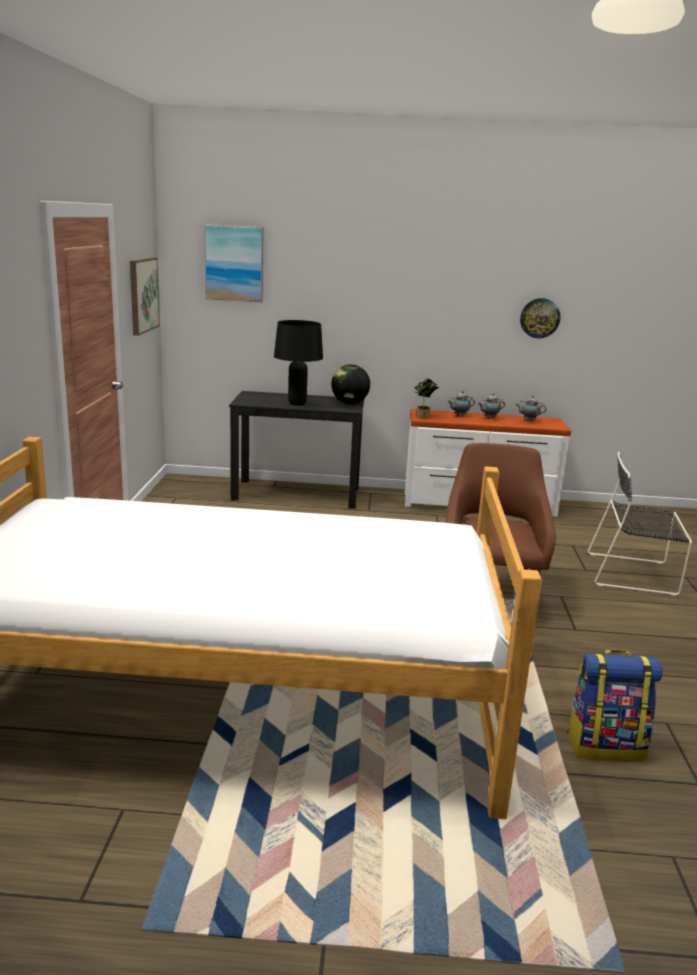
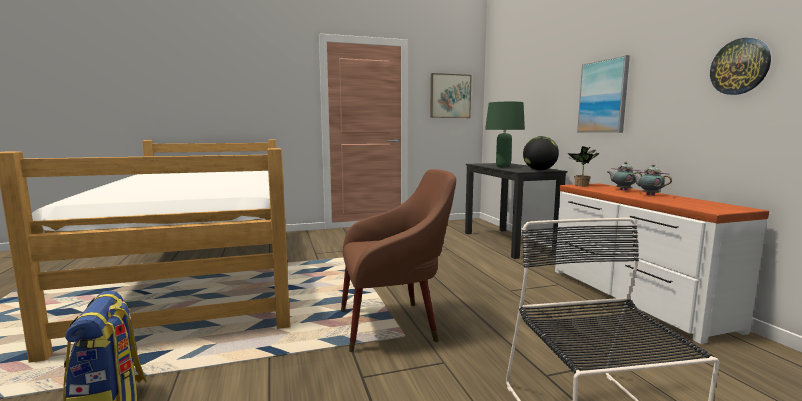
camera: 70 degrees right, 10 degrees down
(234, 263) = (510, 71): picture -> picture (603, 96)
(297, 403) = (503, 167): black table lamp -> green table lamp
(528, 420) = (694, 202): teapot -> none

